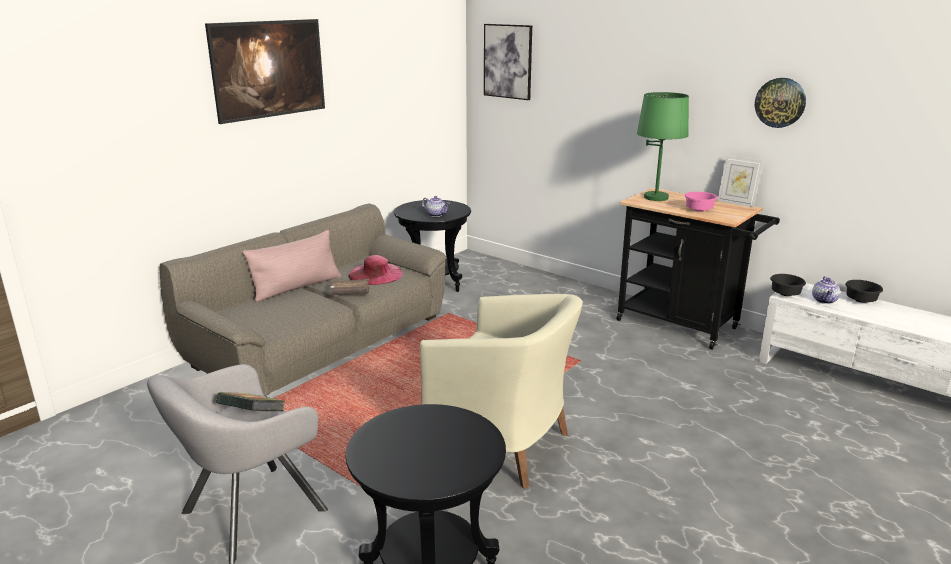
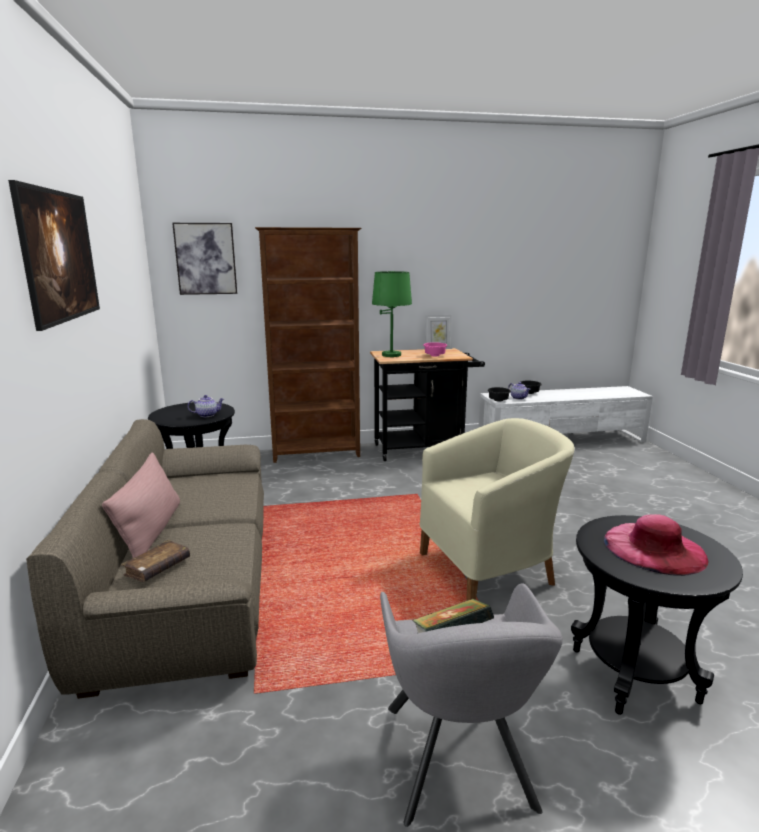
camera: 50 degrees left, 5 degrees down
(350, 293) = (224, 511): brown book -> brown book (157, 568)
(375, 274) = (209, 487): pink hat -> pink hat (654, 548)
(573, 289) = (317, 453): none -> brown bookcase
(780, 102) = (458, 272): wall clock -> none

